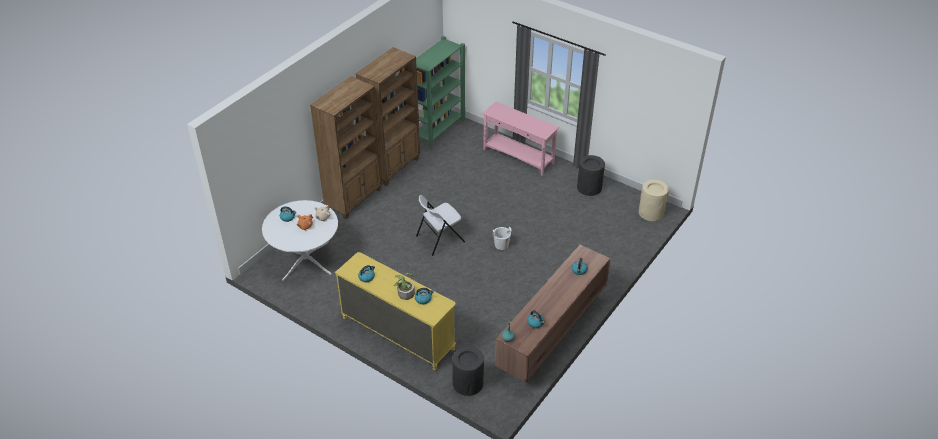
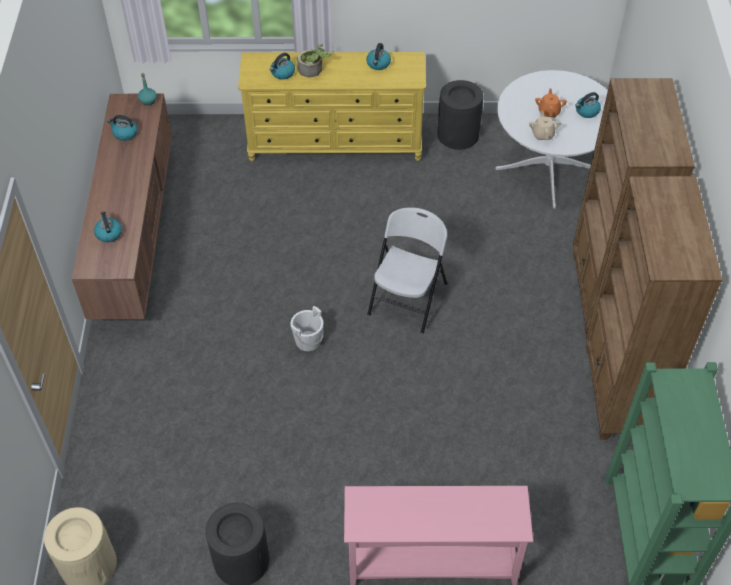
camera: 145 degrees right, 10 degrees up
(468, 383) = (203, 135): black trash can -> black trash can (458, 135)

